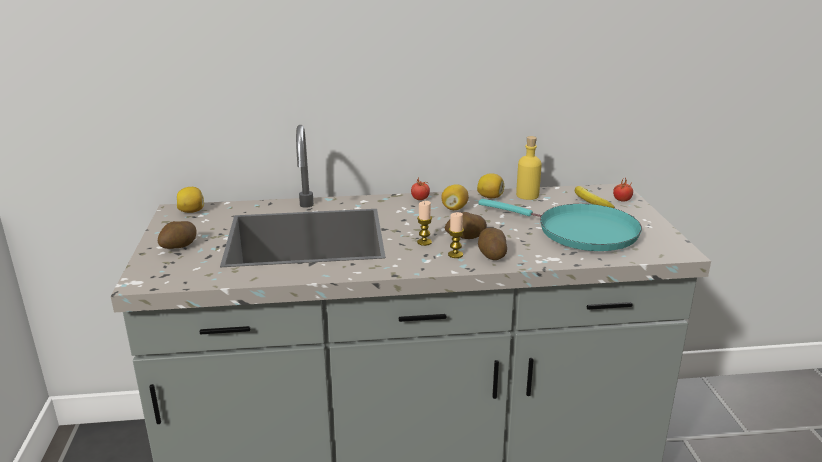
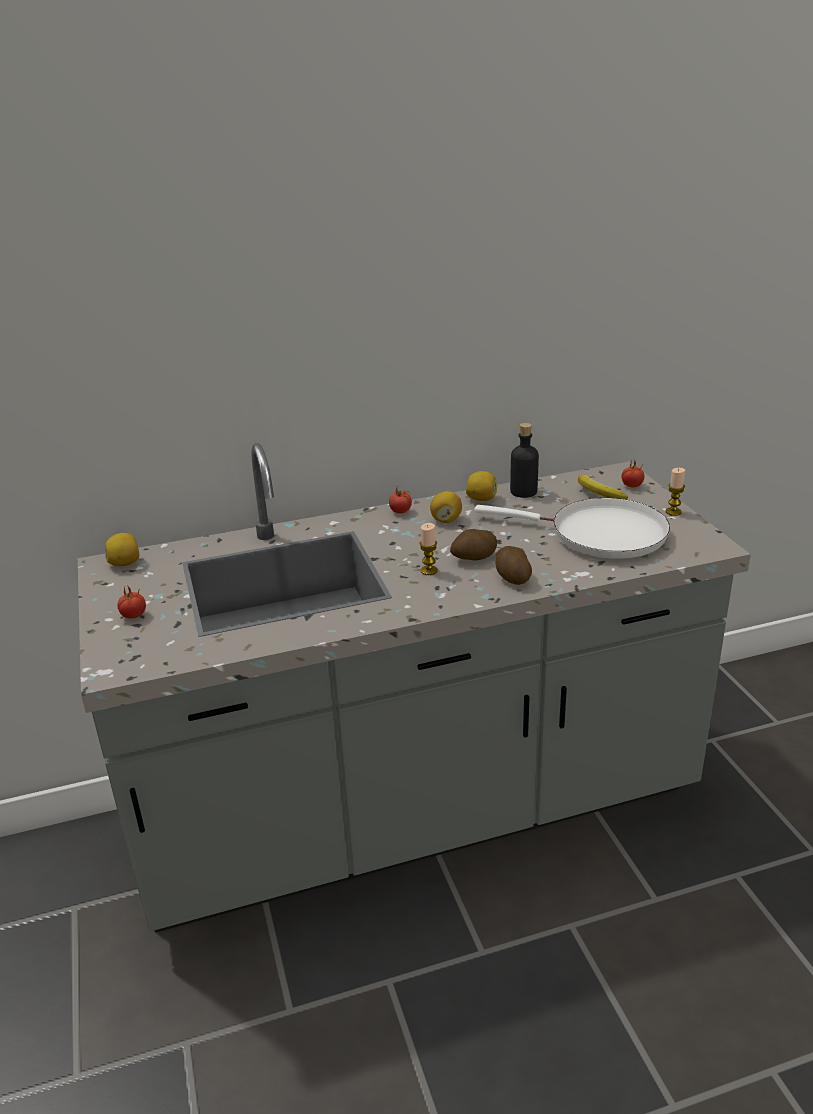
camera: 10 degrees left, 5 degrees up
(179, 247) = (133, 616): potato -> tomato
(455, 254) = (471, 582): candle -> candle (673, 512)
(527, 195) = (523, 491): yellow bottle -> black bottle
(580, 232) = (600, 534): turquoise frying pan -> white frying pan

